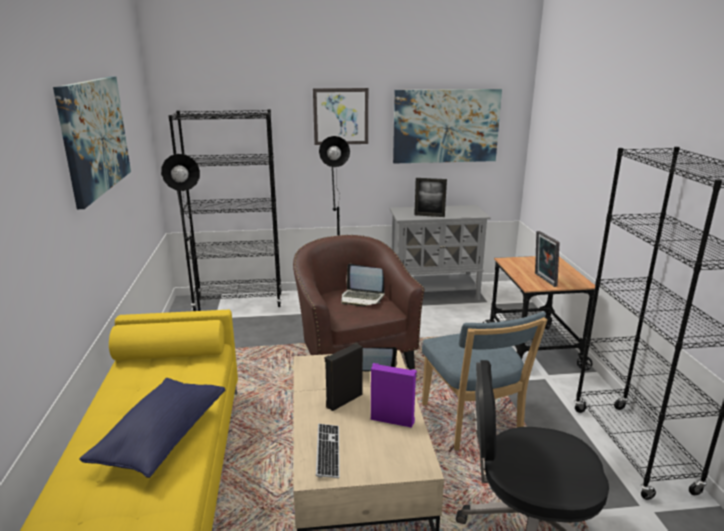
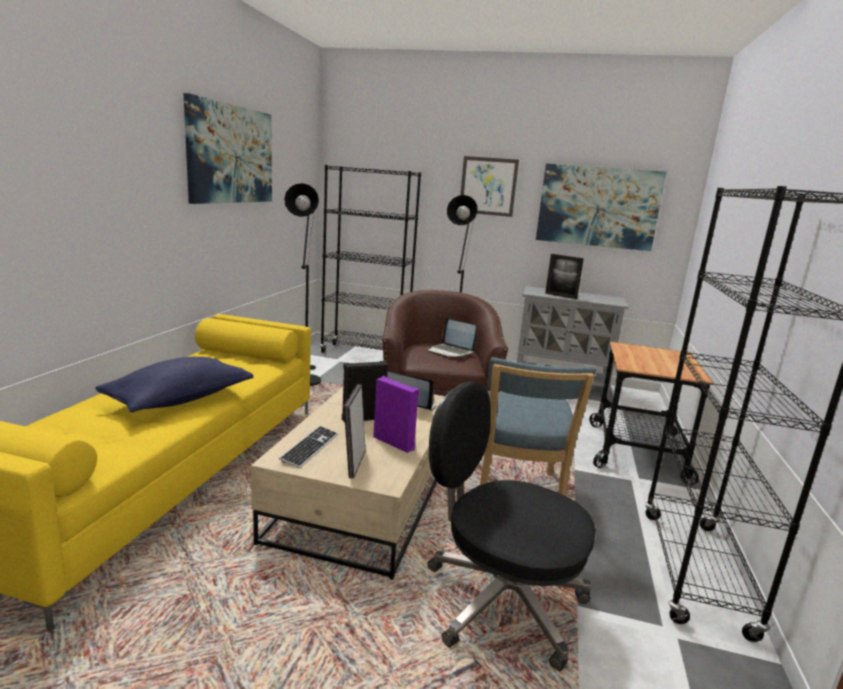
camera: 20 degrees right, 5 degrees down
(543, 280) = (649, 365): picture frame -> picture frame (353, 463)

